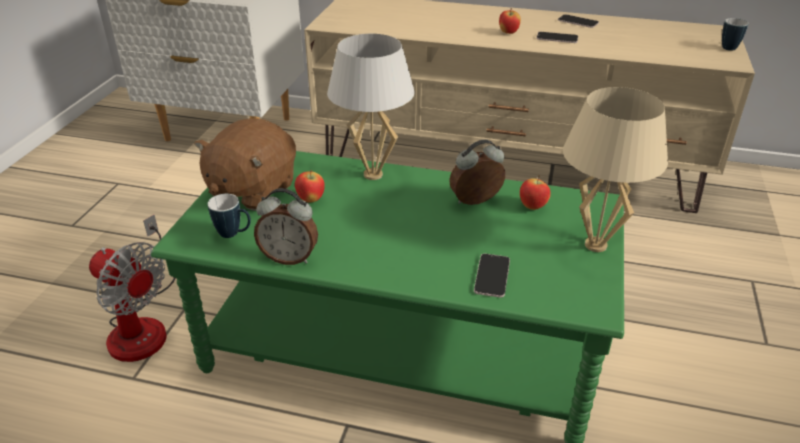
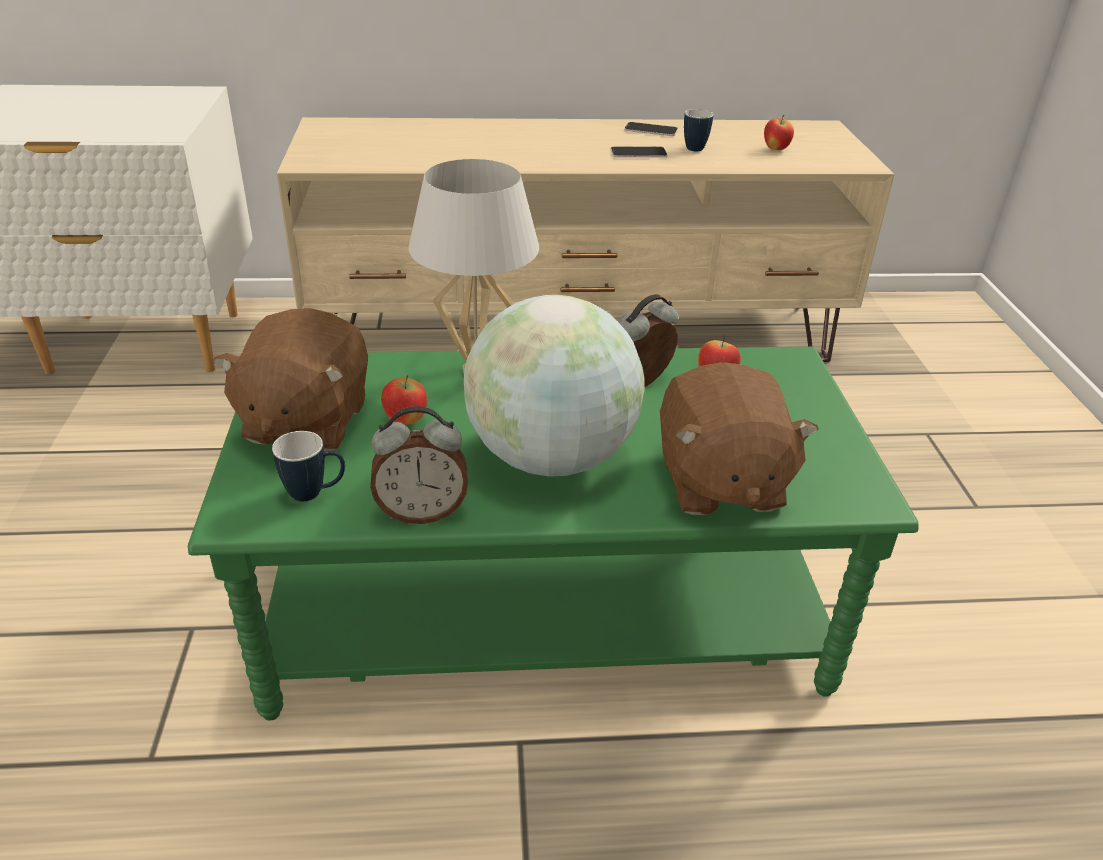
camera: 20 degrees left, 0 degrees up
(142, 324) = (130, 669): fan -> none
(388, 239) = (551, 458): none -> globe
(492, 276) = (719, 482): phone -> brown plush toy
(508, 33) = (572, 152): apple -> apple (775, 149)
(596, 245) = (821, 416): beige table lamp -> none
(729, 47) = (847, 145): mug -> mug (695, 147)

